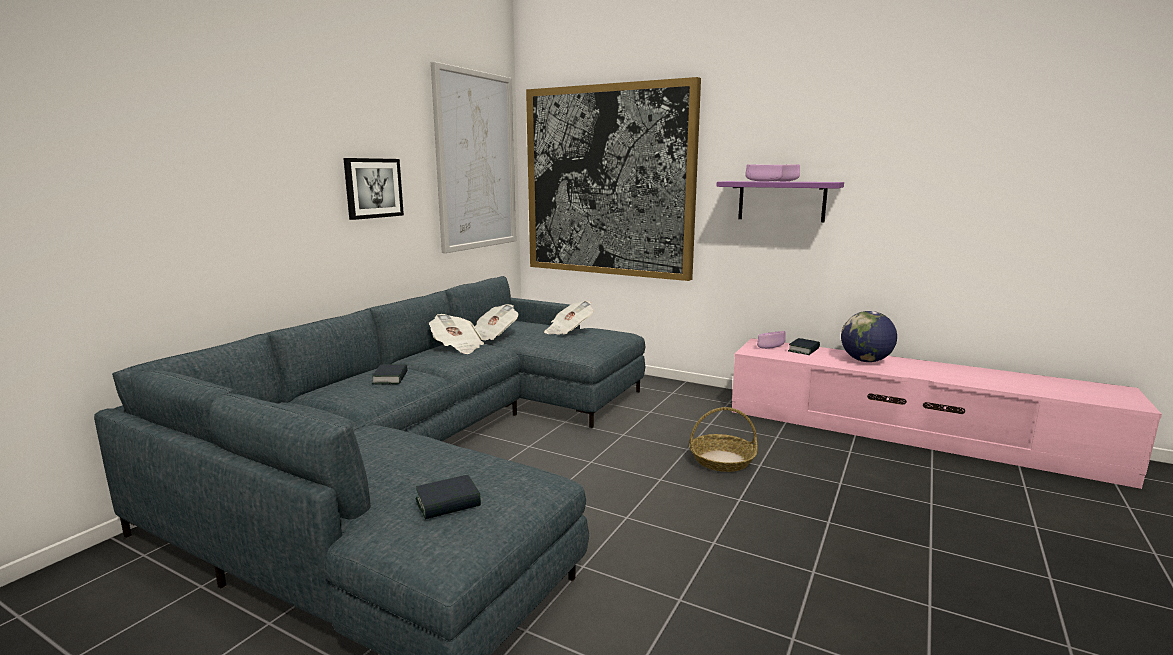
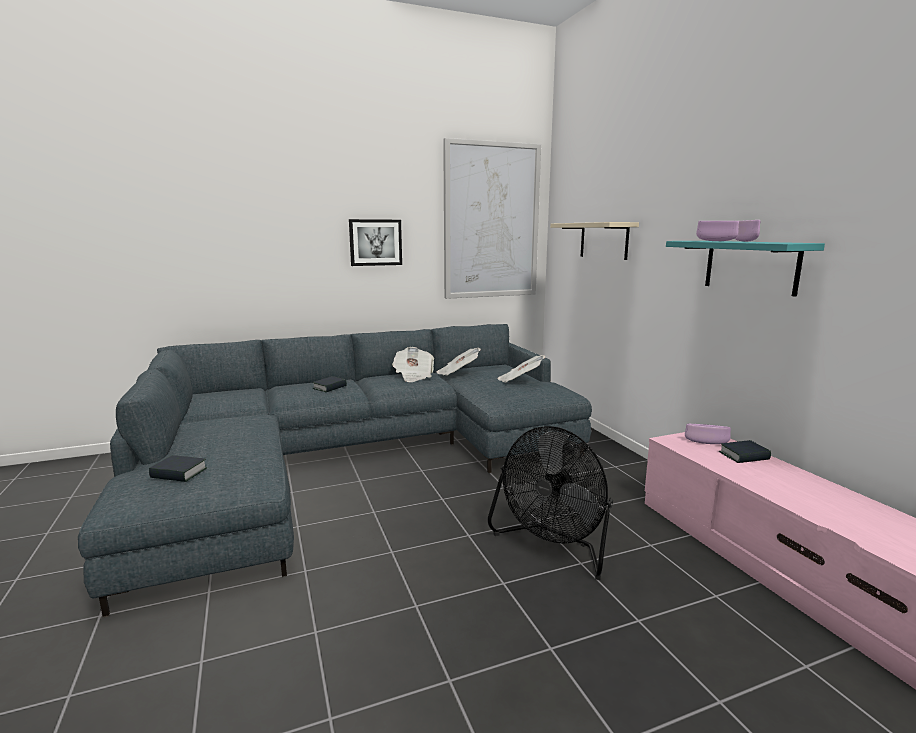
camera: 40 degrees right, 0 degrees up
(609, 181) = (603, 240): picture -> beige shelf
(722, 460) = (551, 543): basket -> black fan
(781, 201) = (750, 266): purple shelf -> turquoise shelf
(865, 361) = (806, 491): globe -> none

